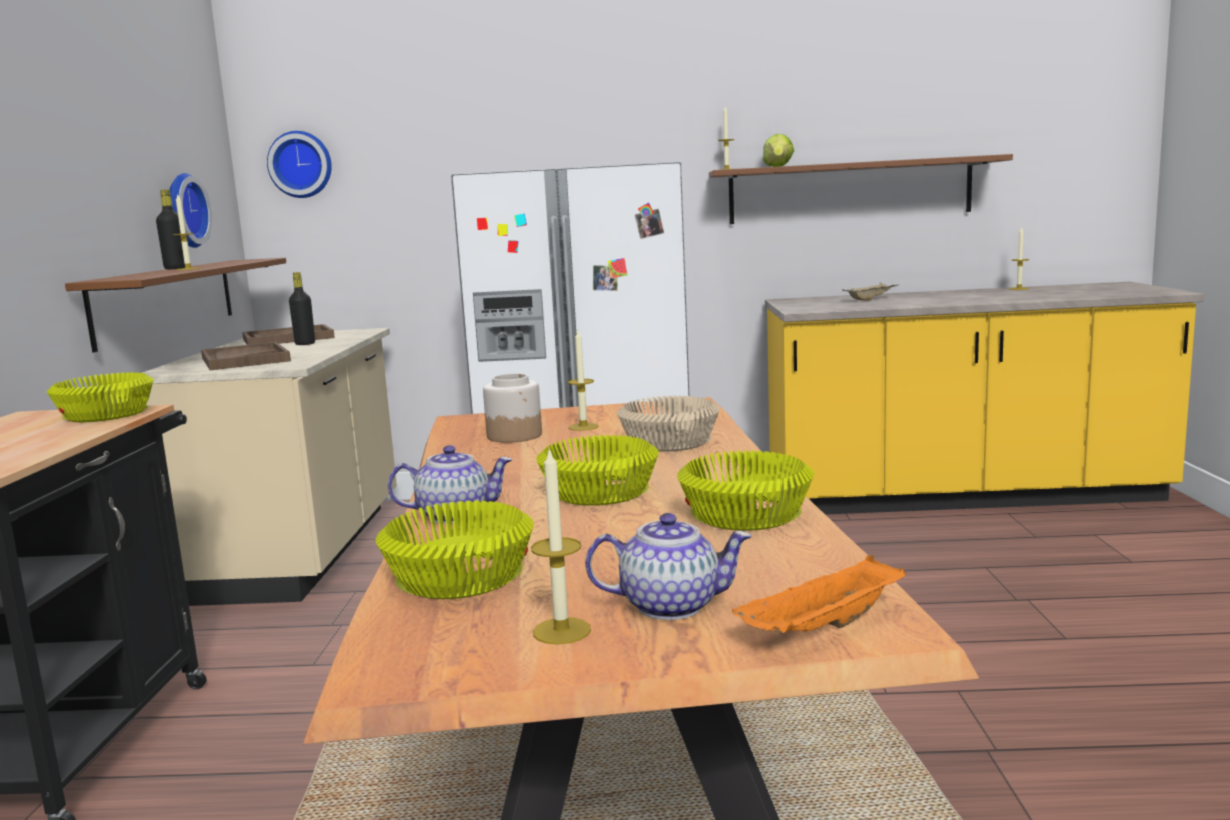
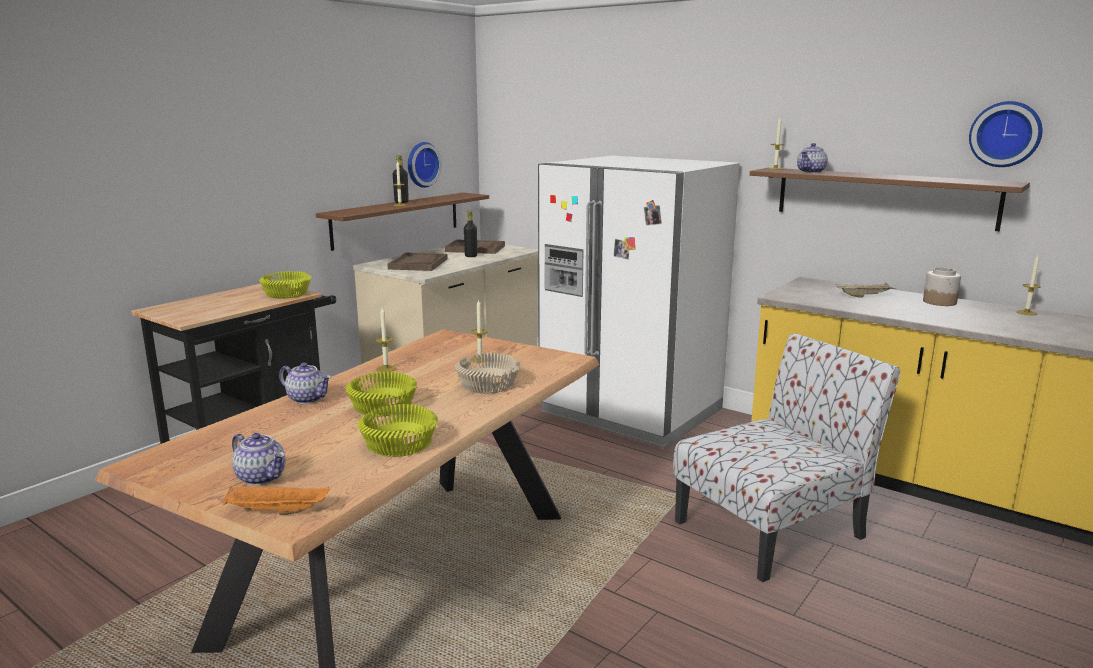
camera: 35 degrees right, 5 degrees up
(301, 164) = (511, 133): wall clock -> wall clock (1005, 134)
(462, 577) = (241, 432): yellow bowl -> none
(515, 435) = (439, 355): jar -> jar (939, 302)
(561, 631) = (210, 471): candle -> candle (386, 368)
(778, 166) = (811, 172): lettuce -> teapot
(917, 574) = (773, 528): none -> chair

